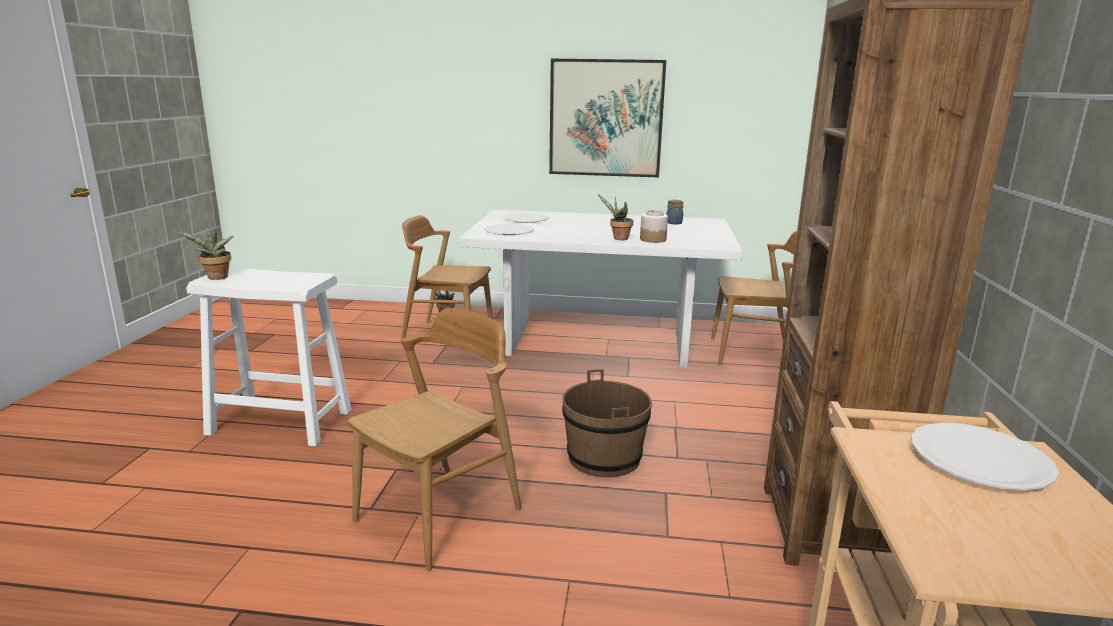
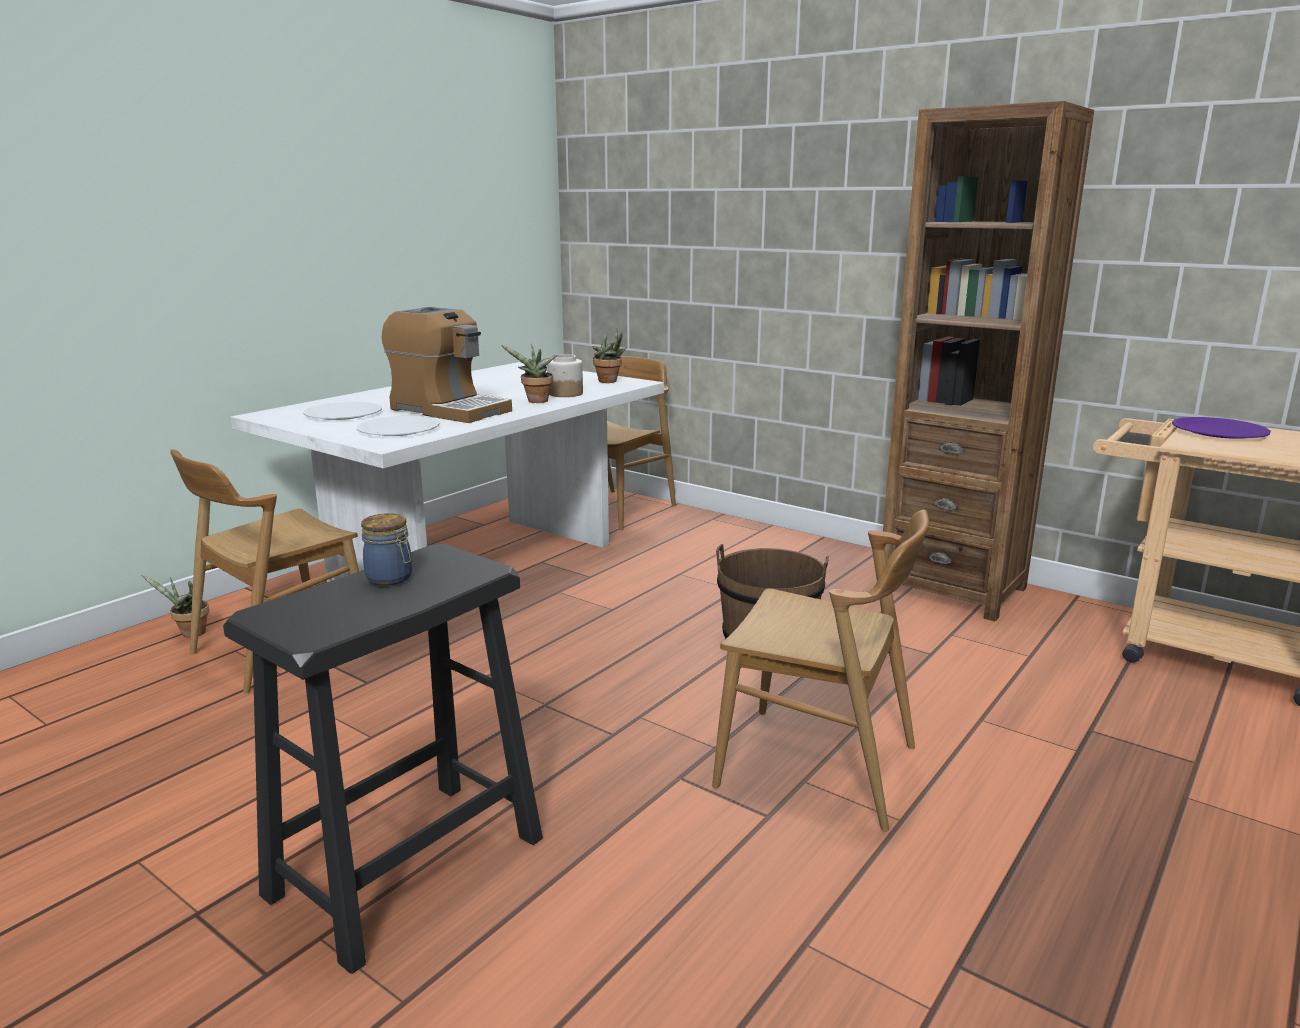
camera: 60 degrees left, 0 degrees up
(216, 278) = (313, 627): potted plant -> potted plant (610, 381)
(279, 422) = (405, 867): white stool -> black stool
(439, 515) = (817, 767): brown chair -> brown chair turned 135 degrees clockwise
(565, 230) = (448, 410): none -> coffee machine
(606, 118) = (356, 242): picture -> none
(674, 223) = (503, 376): jar -> jar (391, 578)
(980, 459) = (1219, 431): white plate -> purple plate

